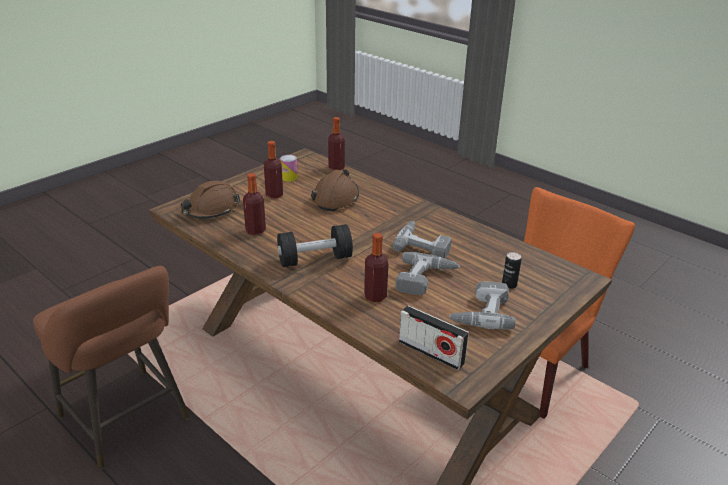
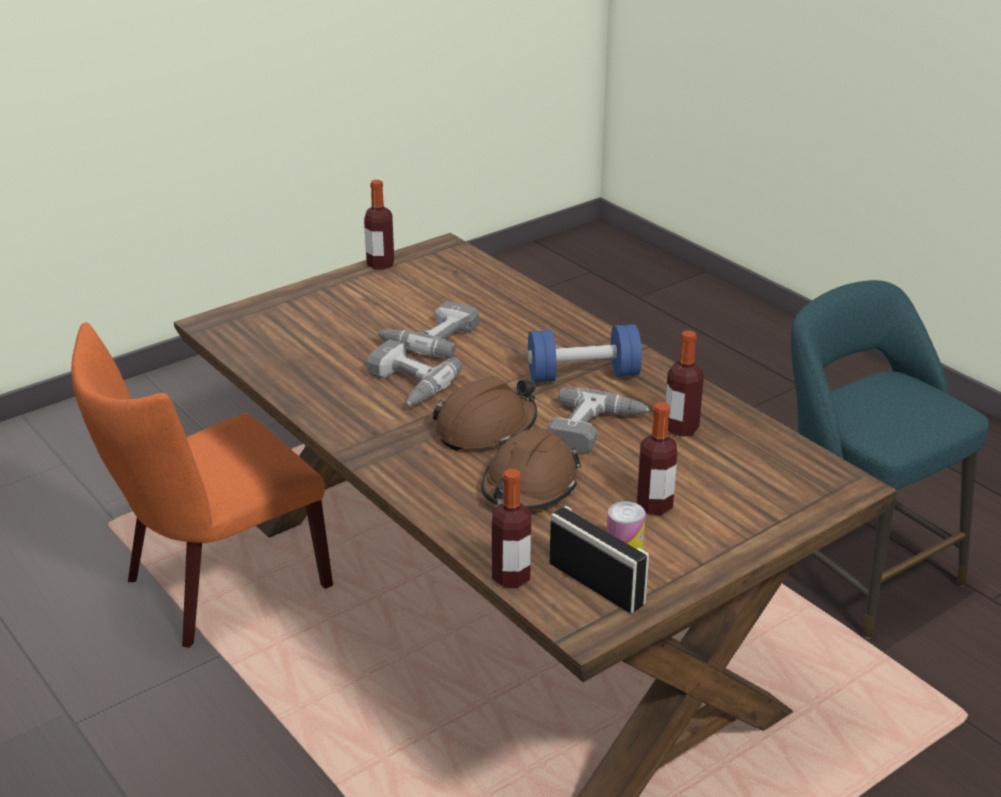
camera: 170 degrees left, 0 degrees up
(128, 421) = (856, 569): brown stool -> turquoise stool
(211, 210) = (773, 478): brown hard hat -> brown hard hat (486, 428)
(315, 259) = (583, 375): black dumbbell -> blue dumbbell
(375, 296) = (507, 323): bottle -> bottle (380, 264)
(431, 352) = (464, 270): radio -> radio (596, 583)
(480, 312) = (382, 299): power drill -> power drill (595, 430)
(509, 285) = (320, 324): can -> none

